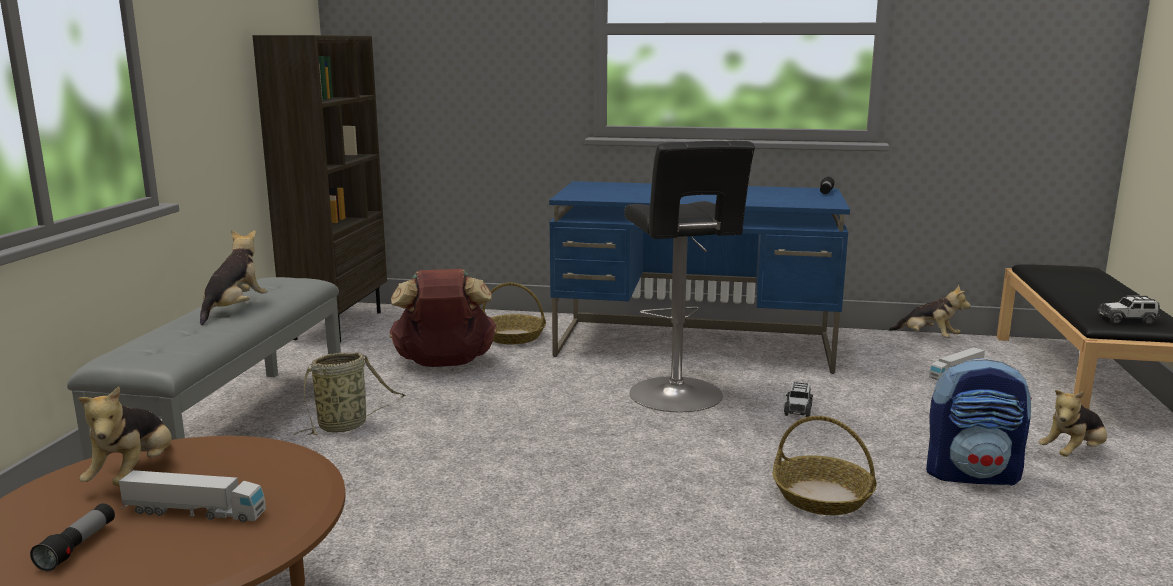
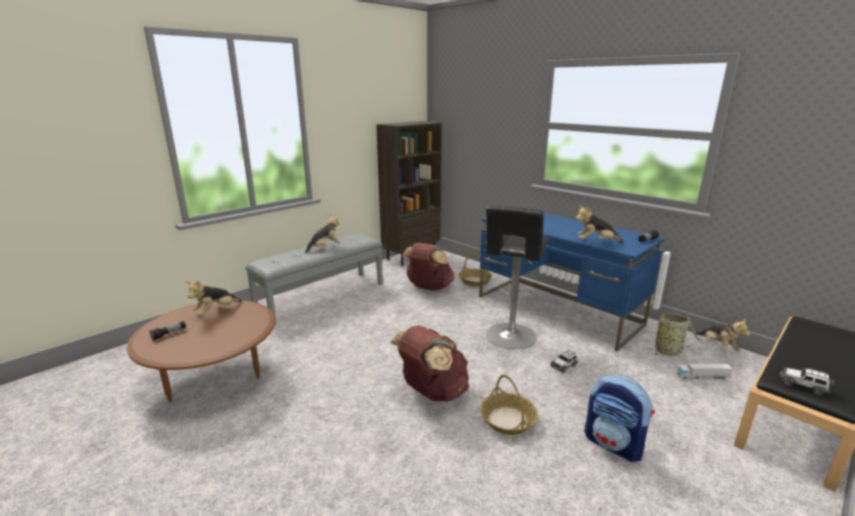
camera: 35 degrees right, 5 degrees up
(194, 512) = (209, 333): toy truck -> none
(346, 425) = (358, 307): basket -> basket (669, 351)
(669, 503) = (432, 392): none -> brown backpack
(1073, 453) = (709, 460): plush toy -> plush toy (595, 242)

